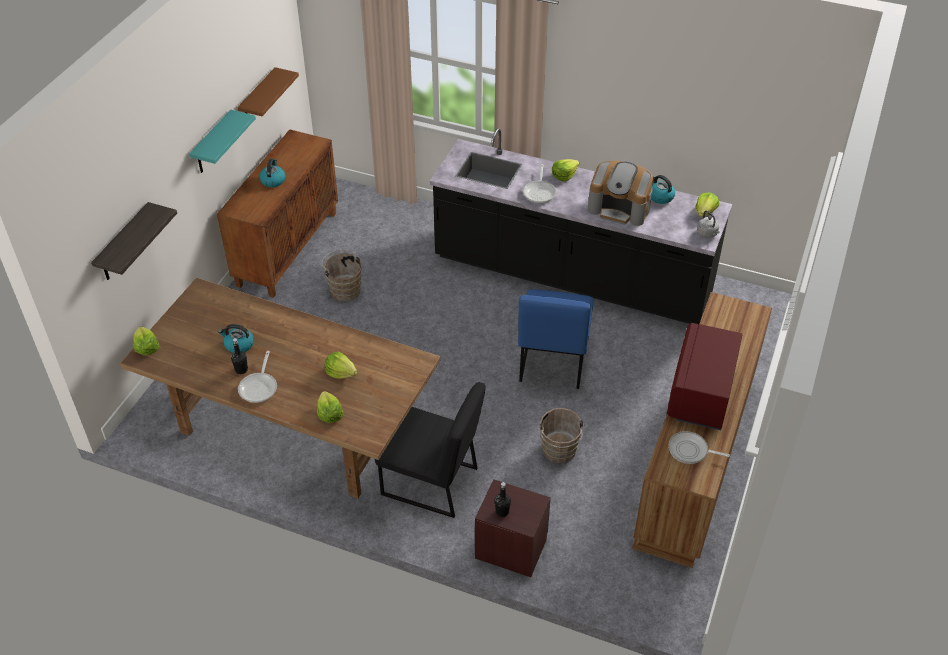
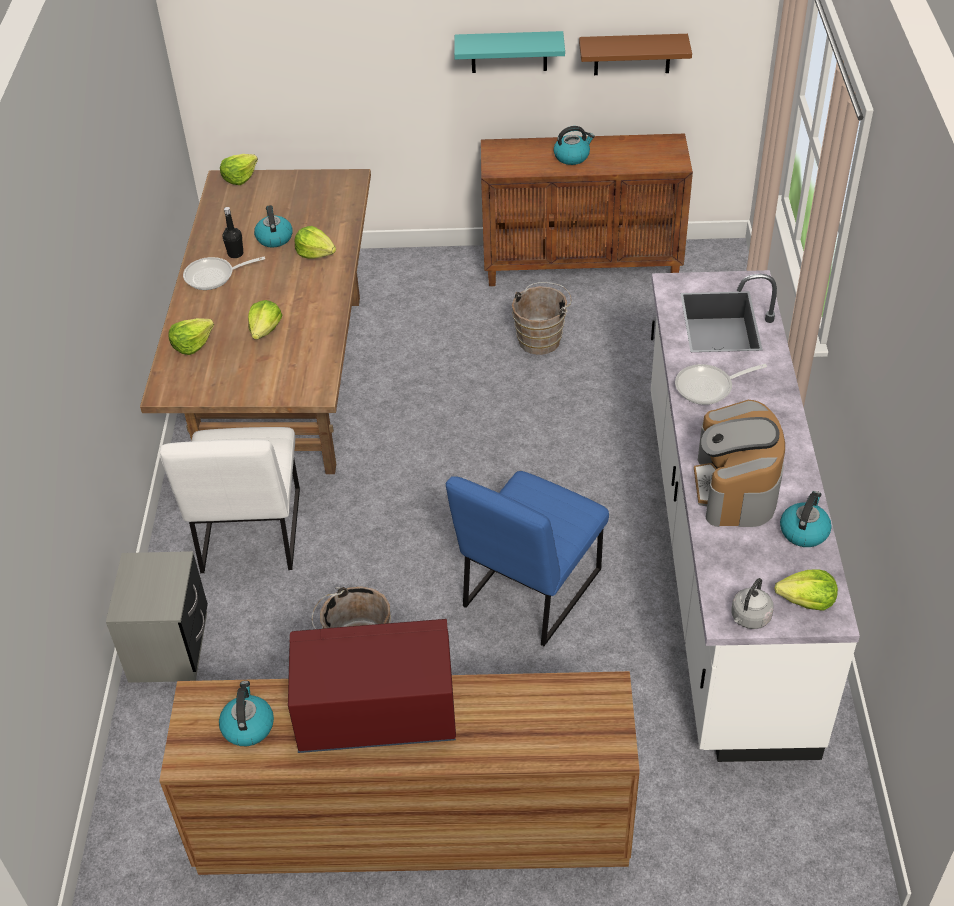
camera: 70 degrees right, 0 degrees up
(124, 244) = (298, 63): shelf -> none
(432, 482) = (250, 533): black chair -> white chair
(502, 511) = (139, 576): black bottle -> none
(511, 548) = (169, 647): brown nightstand -> grey nightstand
(552, 361) = (529, 590): blue chair -> blue chair turned 45 degrees counterclockwise
(564, 175) = (770, 402): lettuce -> lettuce (315, 253)
(572, 277) = (722, 561): black counter -> white counter
(690, 450) = (248, 726): frying pan -> kettle

